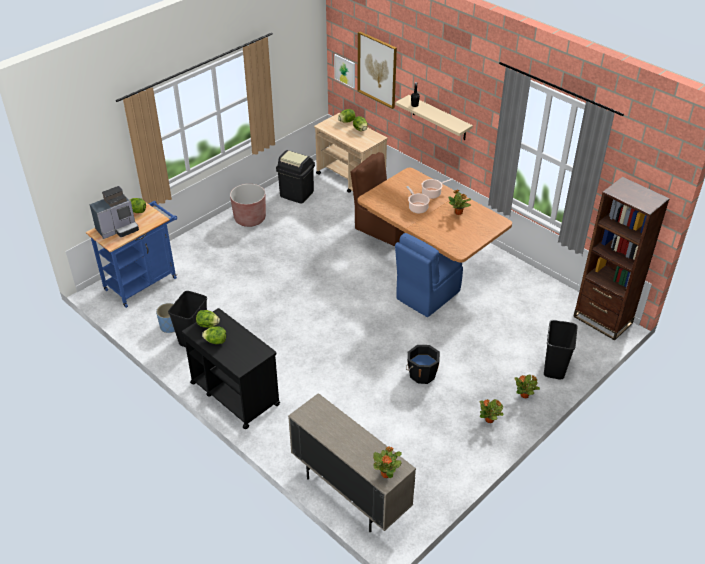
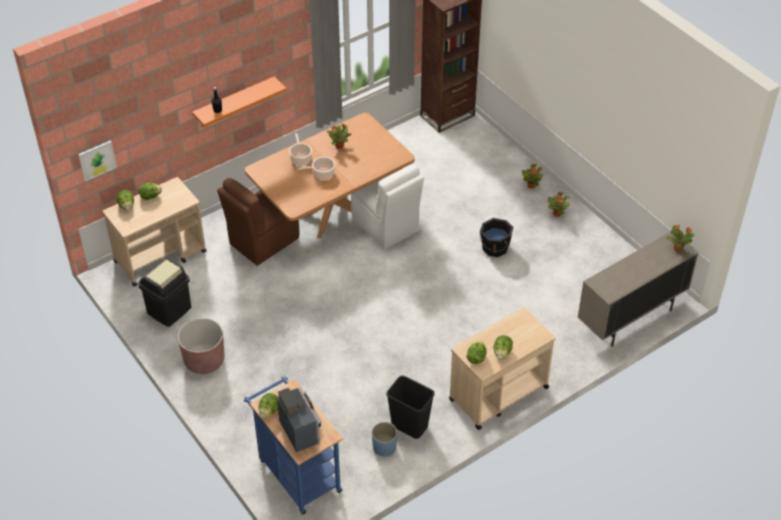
camera: 80 degrees left, 5 degrees up
(234, 393) = (498, 394): black cart -> beige cart
(377, 69) = (144, 121): picture -> none
(426, 296) = (386, 226): blue chair -> white chair
(439, 118) = (234, 102): beige shelf -> orange shelf
(555, 369) = (503, 160): black trash can -> none

